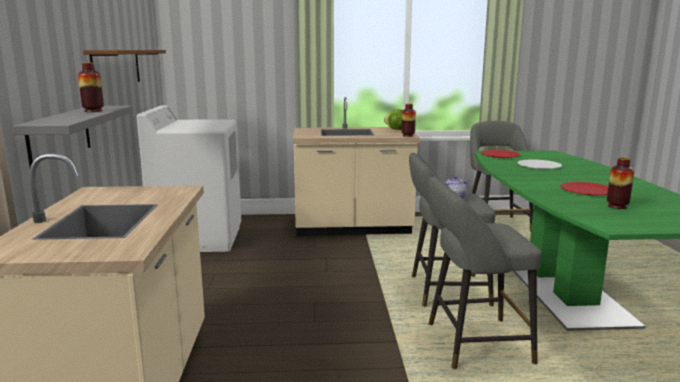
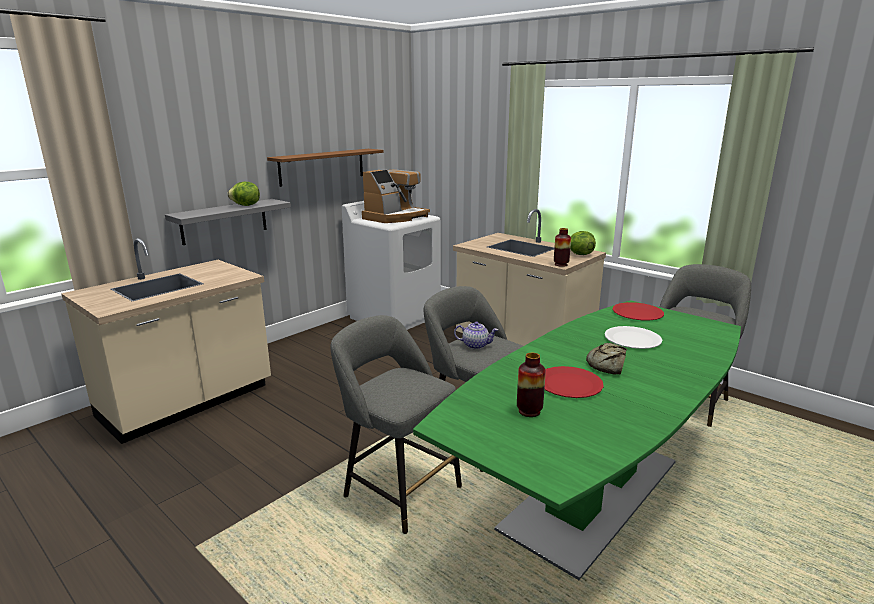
camera: 45 degrees right, 5 degrees up
(93, 111) = (245, 205): vase -> lettuce
(197, 124) = (395, 217): none -> coffee machine
(569, 178) = (607, 365): none -> bread

